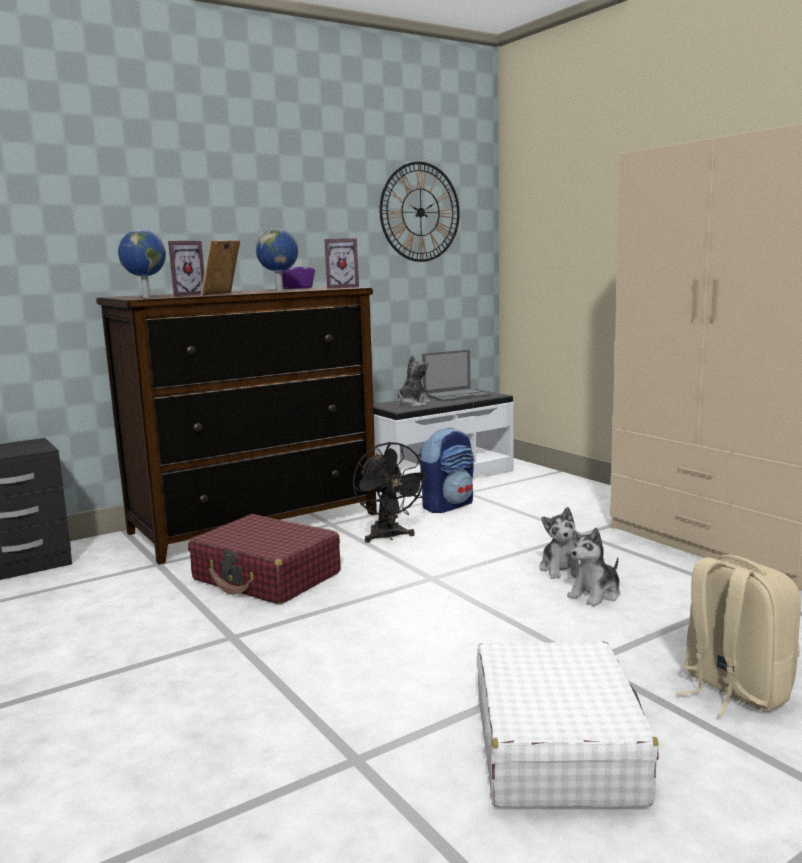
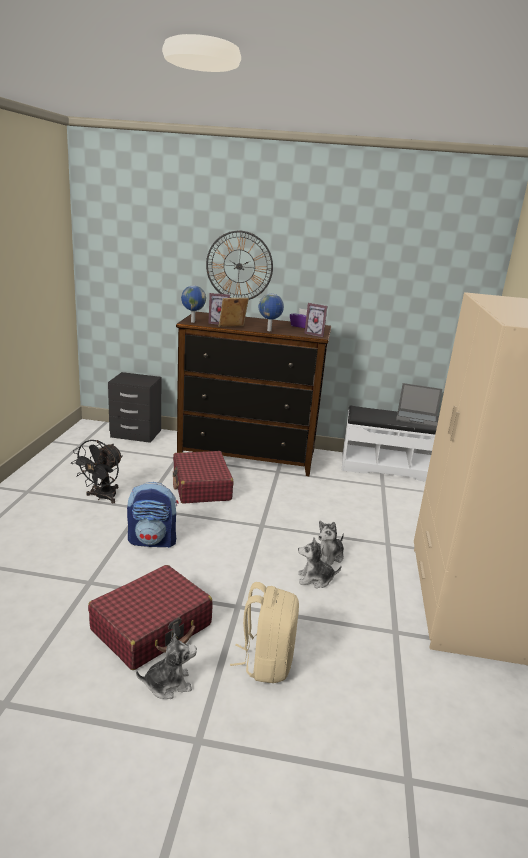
camera: 40 degrees right, 10 degrees up
(388, 537) = (288, 493): black fan -> black fan (102, 497)
(412, 404) = (373, 416): plush toy -> plush toy (168, 684)
(420, 212) = (424, 284): wall clock -> wall clock (239, 266)
(448, 505) = (354, 489): backpack -> backpack (153, 541)
(557, 747) = (152, 627): white suitcase -> red suitcase

